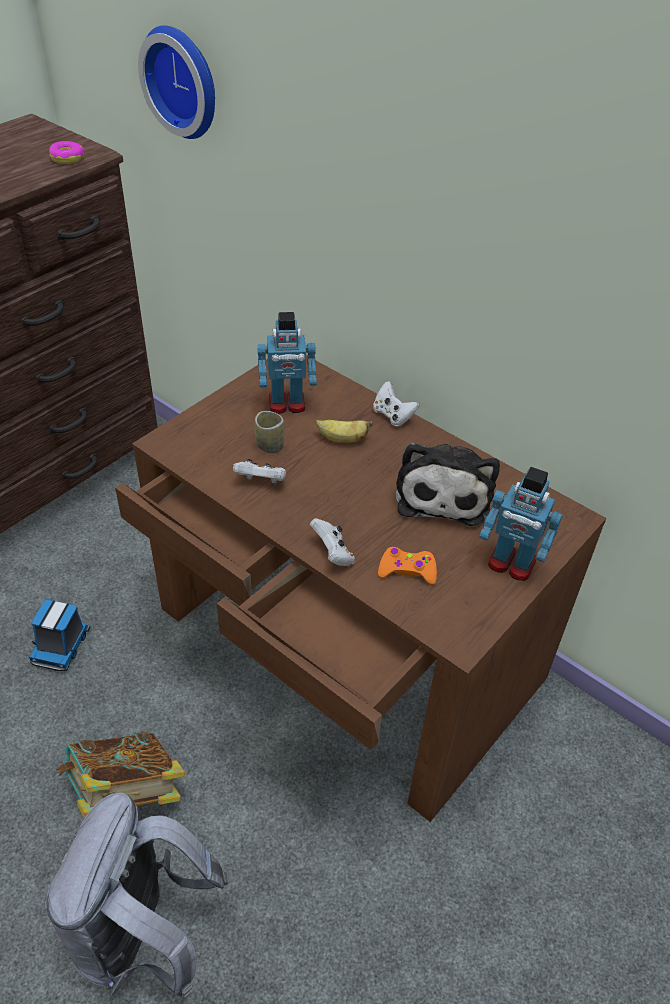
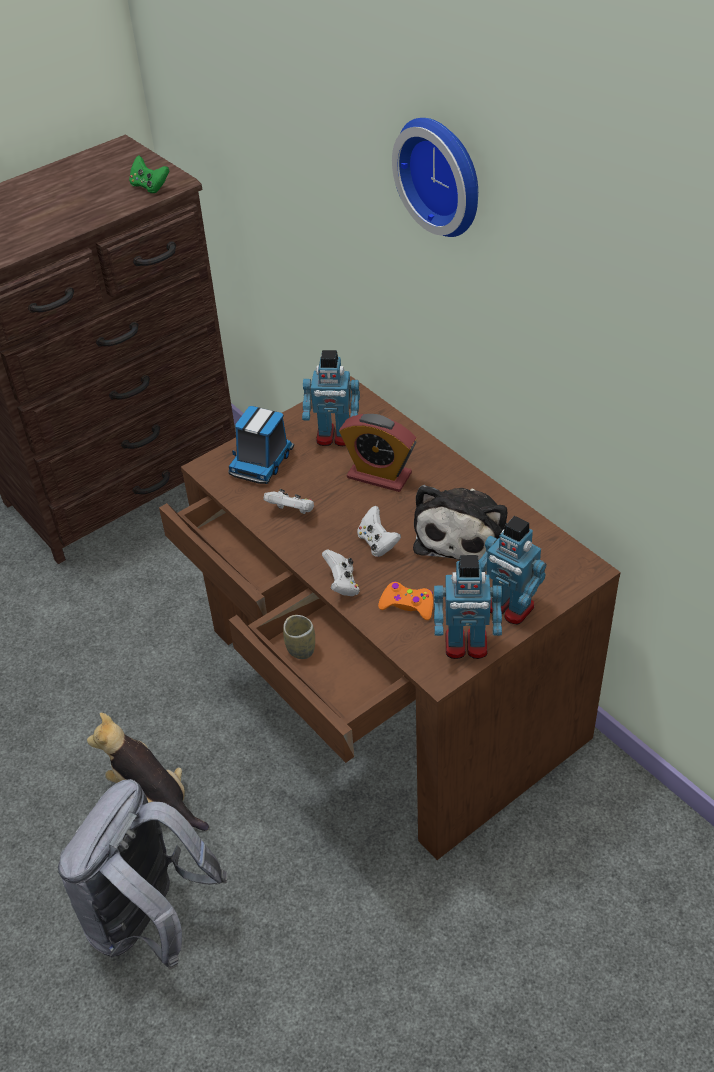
camera: 15 degrees right, 0 degrees up
(61, 645) = (114, 657): toy truck -> toy truck (262, 461)
(67, 158) = (149, 187): donut -> green game controller
(126, 792) = (154, 797): book -> plush toy
(184, 81) = (257, 120): wall clock -> wall clock (444, 174)
(269, 446) = (308, 477): cup -> cup (301, 649)
(342, 439) = (379, 475): banana -> alarm clock
(393, 416) = (435, 455): white game controller -> white game controller (377, 543)
(479, 608) = (466, 645): none -> toy robot

